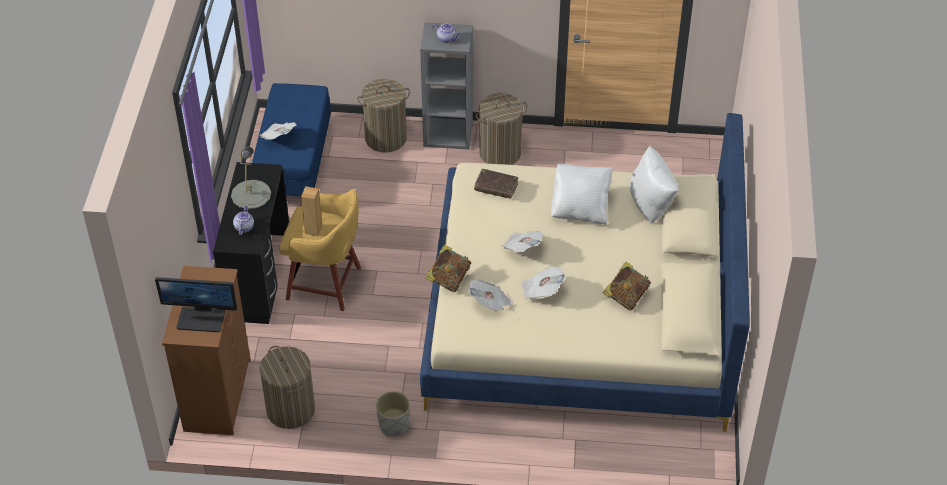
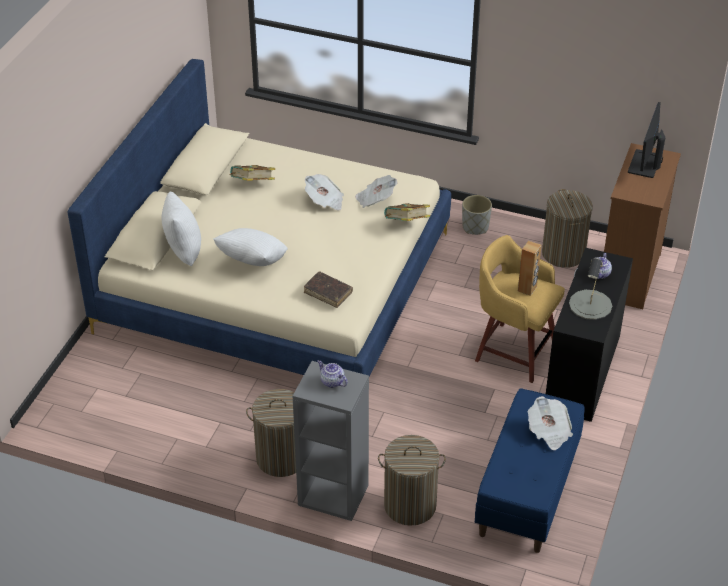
camera: 165 degrees left, 5 degrees down
(201, 319) = (645, 164): monitor -> monitor turned 90 degrees counterclockwise
(522, 248) = (326, 237): newspaper -> none

